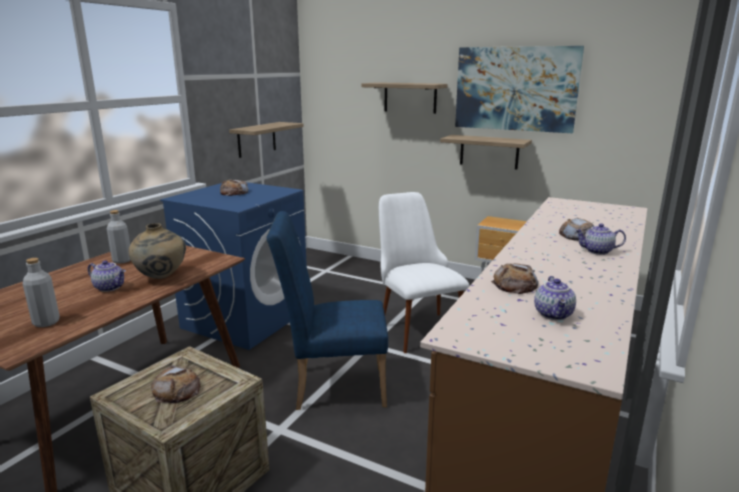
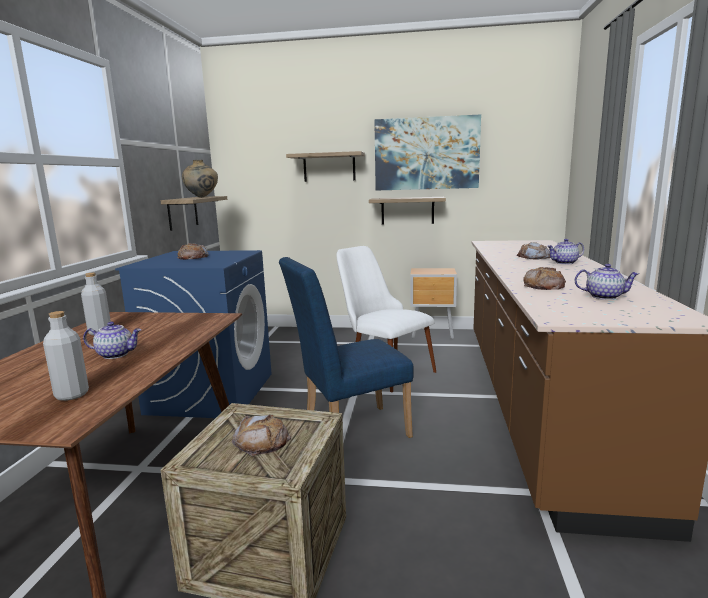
camera: 20 degrees left, 5 degrees down
(162, 278) = (170, 339): beige vase -> beige vase (202, 197)
(554, 314) = (604, 297): teapot -> teapot turned 60 degrees counterclockwise

